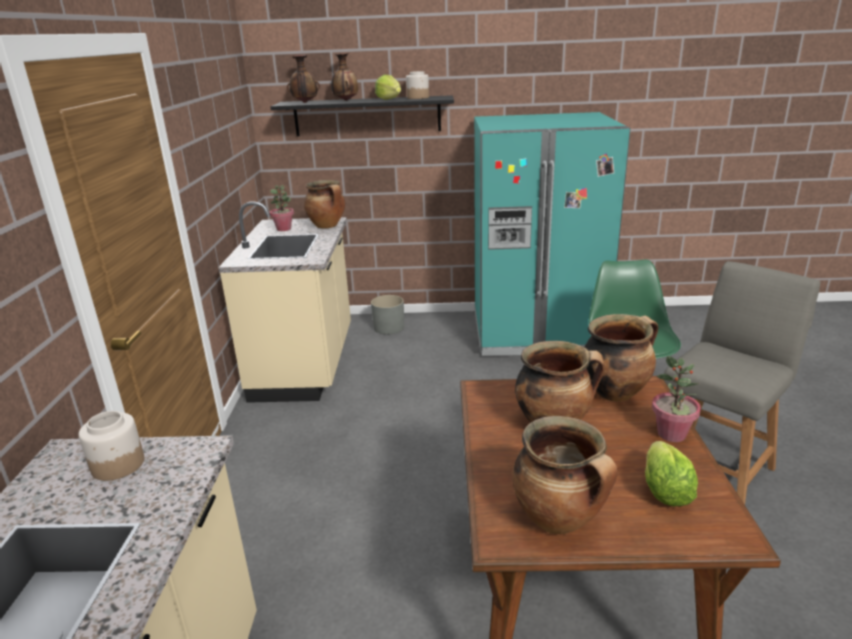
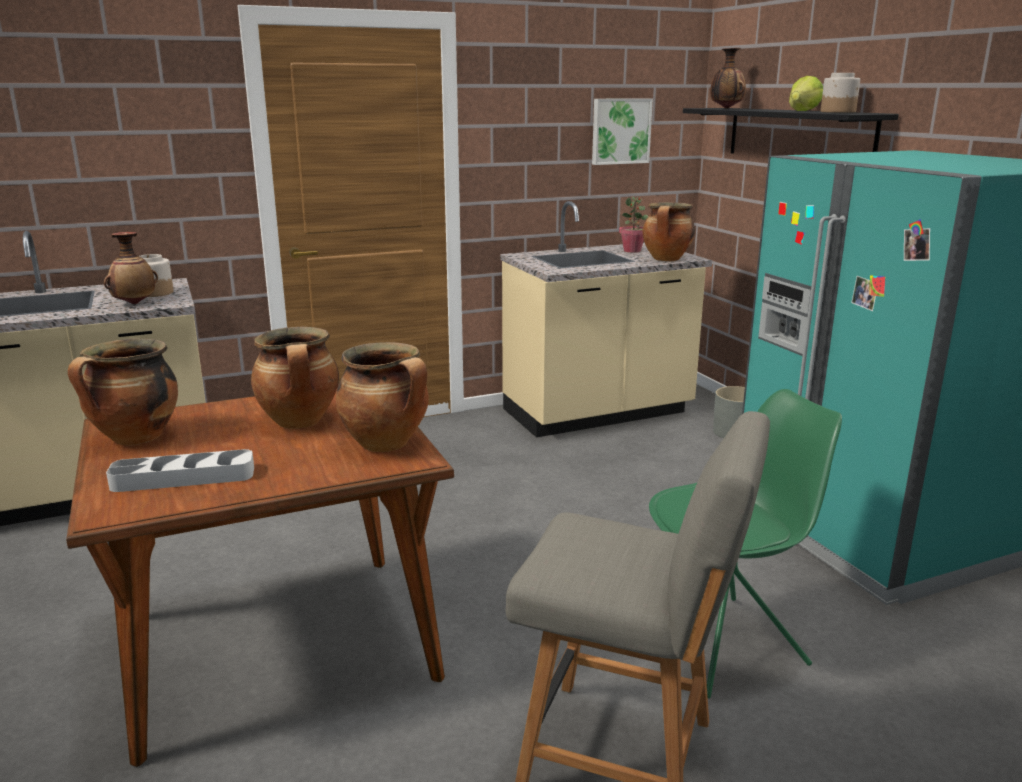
camera: 65 degrees right, 5 degrees down
(230, 132) = (620, 131): none -> picture
(345, 100) = (764, 109): vase -> vase (134, 303)
(664, 490) = (183, 478): lettuce -> grey tray
(671, 434) = (297, 477): potted plant -> none

